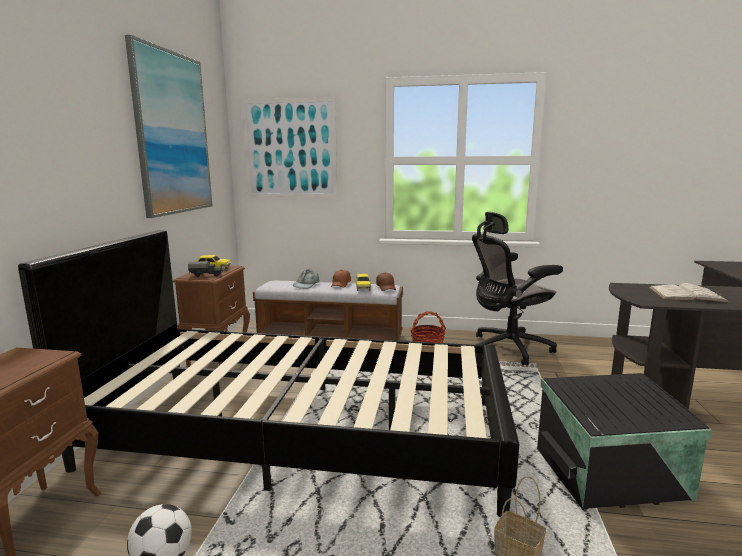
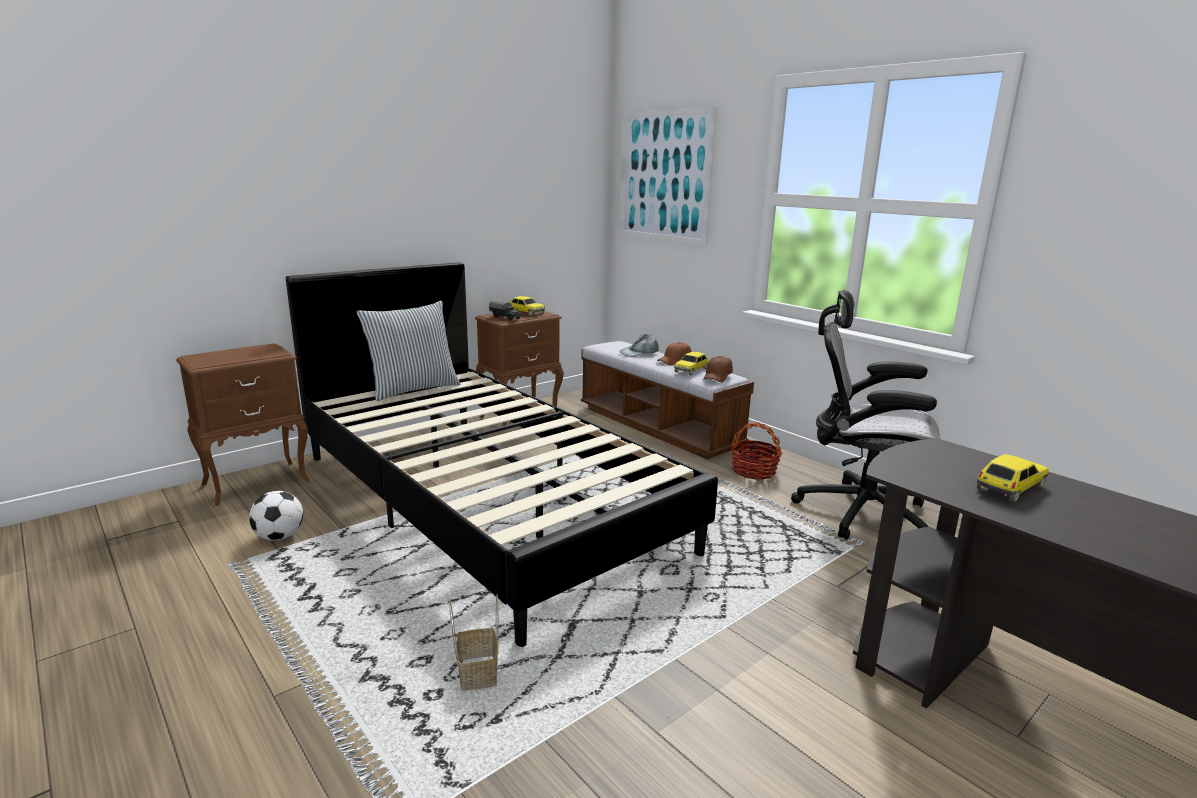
camera: 40 degrees right, 5 degrees up
(163, 359) = (413, 389): none -> pillow
(172, 134) = (503, 159): picture -> none
(612, 474) = (703, 684): black storage box -> none
(686, 294) = (1009, 488): white book -> toy car

